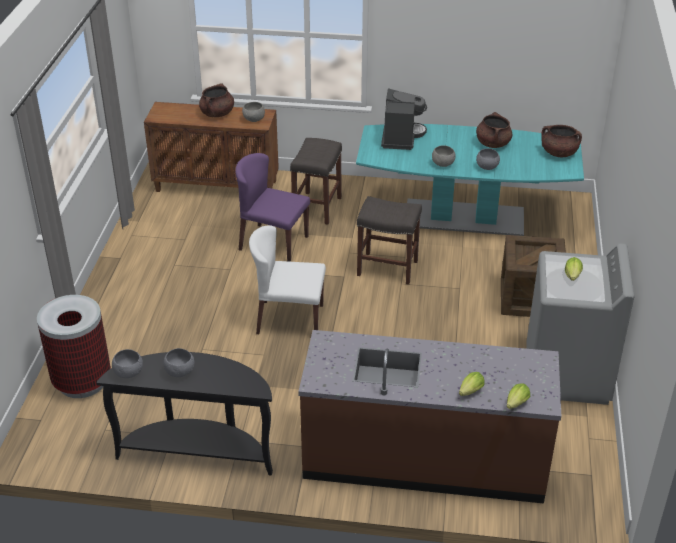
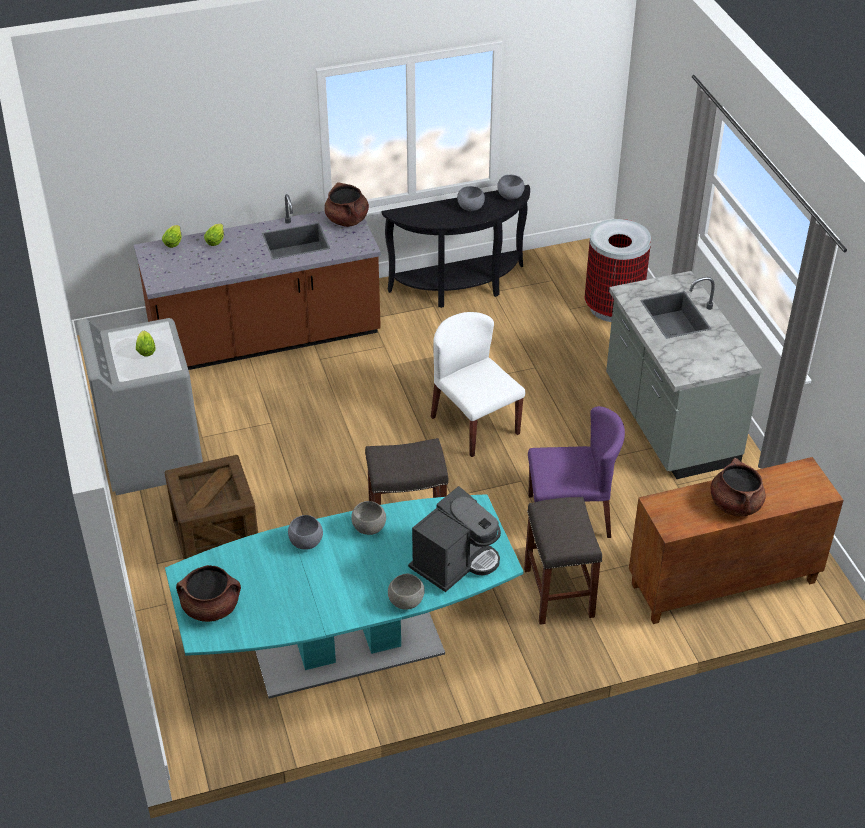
camera: 155 degrees right, 5 degrees up
(146, 277) = (668, 422): none -> grey counter
(254, 120) = (675, 510): grey bowl -> grey bowl (405, 601)
(289, 319) = (474, 425): white chair -> white chair turned 105 degrees counterclockwise
(400, 137) = (455, 562): coffee machine -> coffee machine turned 120 degrees counterclockwise
(493, 143) = (316, 595): brown cooking pot -> brown cooking pot (347, 220)

